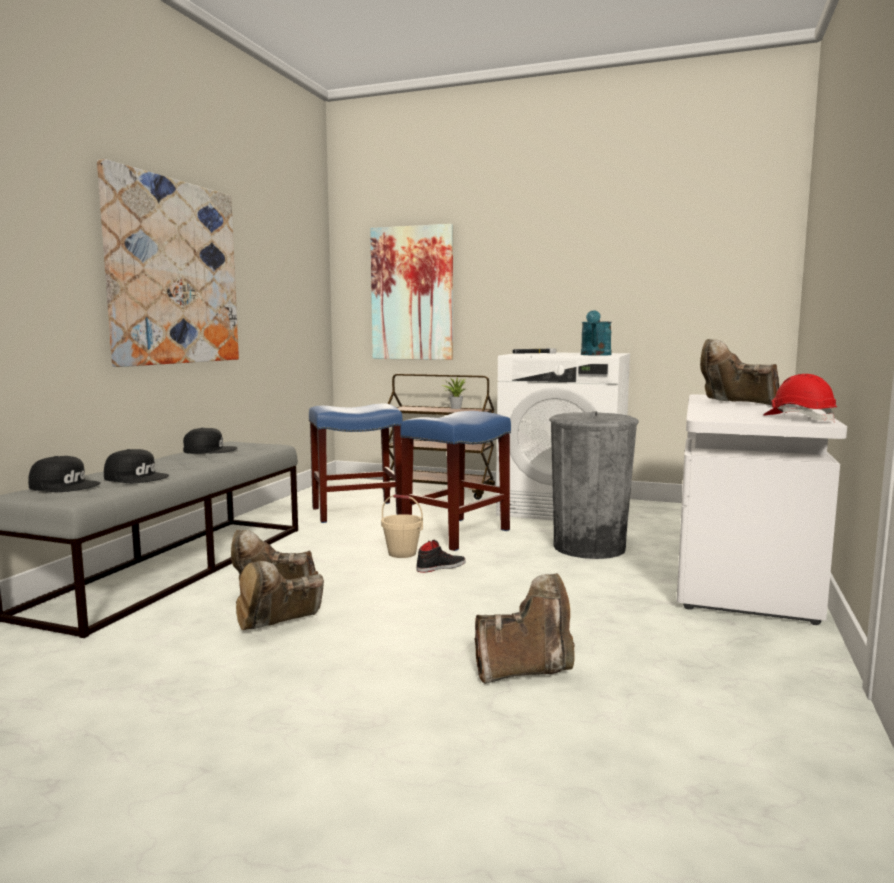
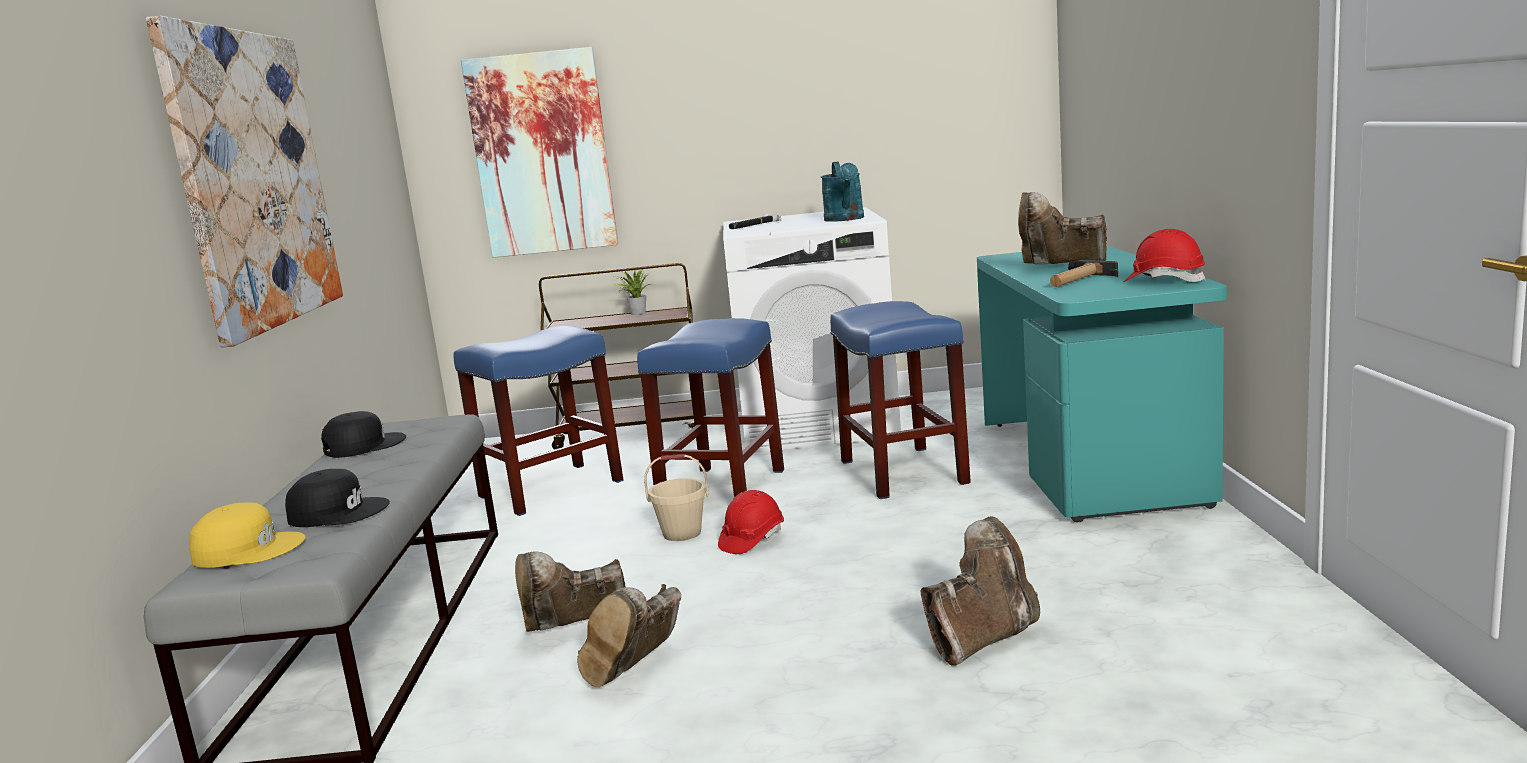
camera: 20 degrees left, 5 degrees up
(65, 485) = (248, 549): black cap -> yellow cap
(440, 567) = (752, 540): black shoe -> red hard hat
(589, 547) = (901, 472): grey trash can -> blue stool
(732, 411) = (1078, 280): none -> hammer
(742, 570) = (1090, 462): white desk -> turquoise desk

